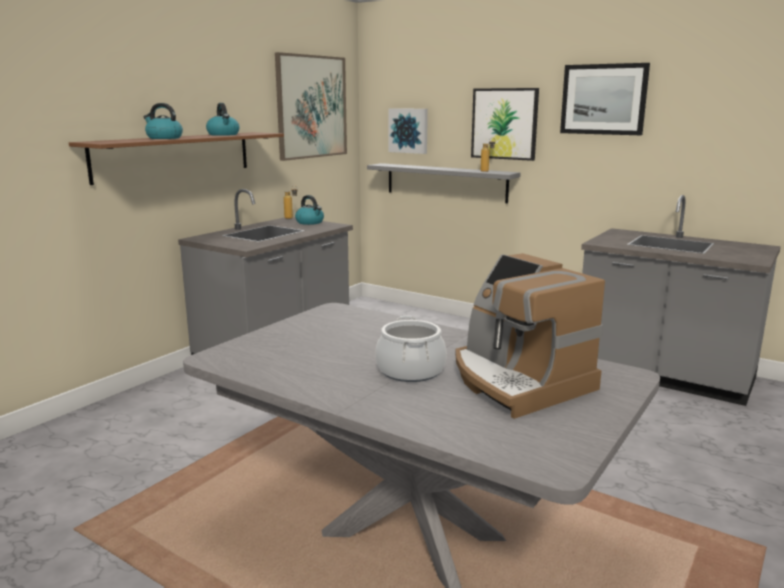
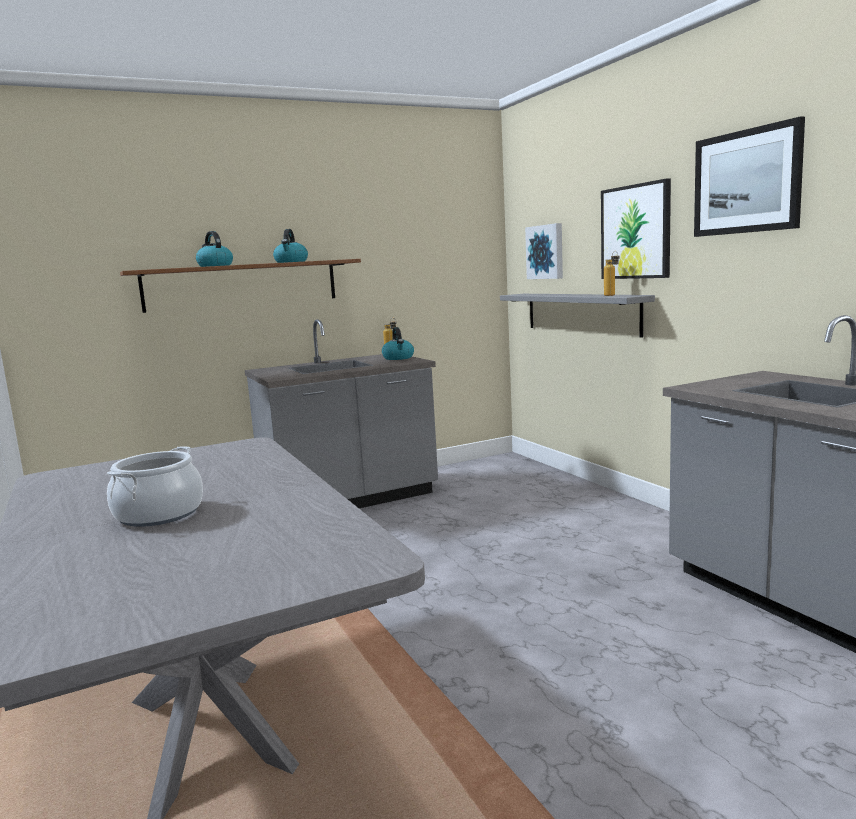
camera: 30 degrees right, 5 degrees down
(311, 107) = (429, 231): picture -> none
(517, 381) = (229, 544): coffee machine -> none

